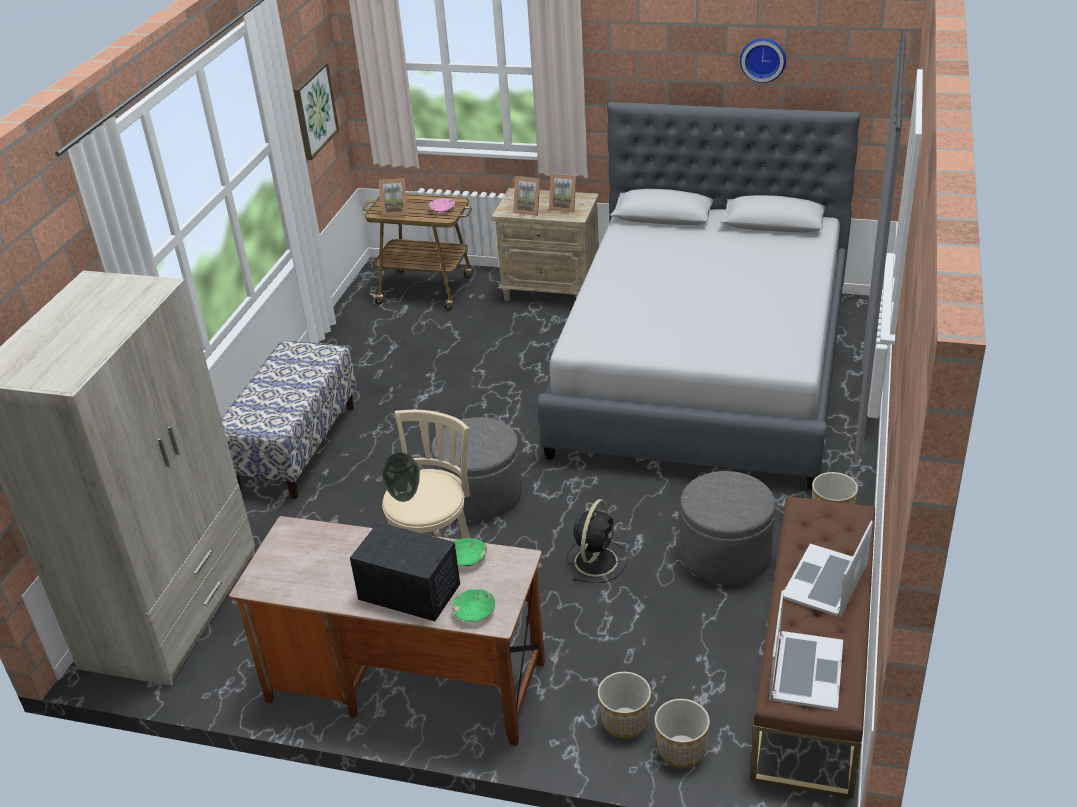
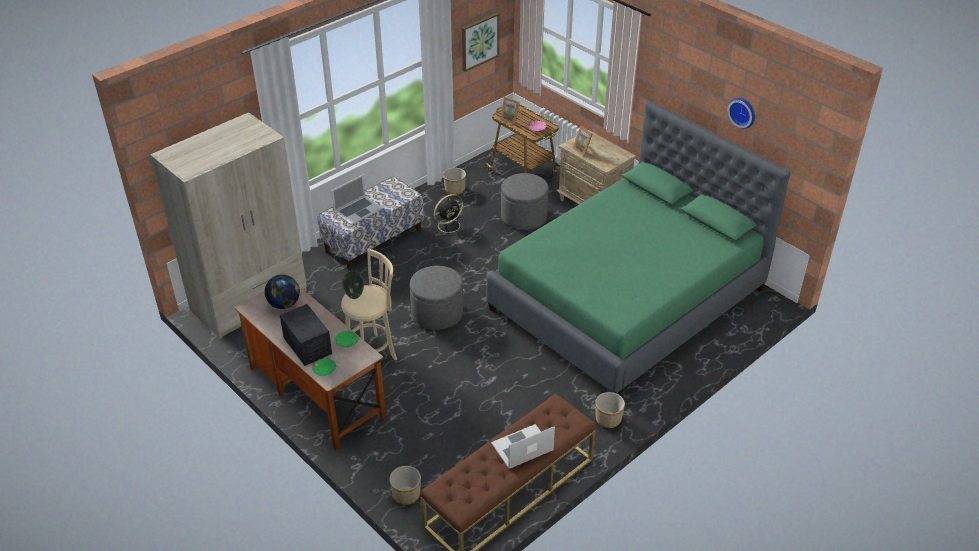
camera: 30 degrees right, 5 degrees up
(311, 554) = (284, 304): none -> globe
(564, 207) = (605, 157): picture frame -> none
(596, 560) = (460, 378): black fan -> black fan (450, 225)
(625, 721) = (394, 466): planter -> planter (455, 189)
(704, 372) = (627, 299): grey bed -> green bed
(725, 555) = (527, 411): grey ottoman -> grey ottoman (524, 216)
(805, 670) = (463, 484): laptop -> laptop (357, 210)

